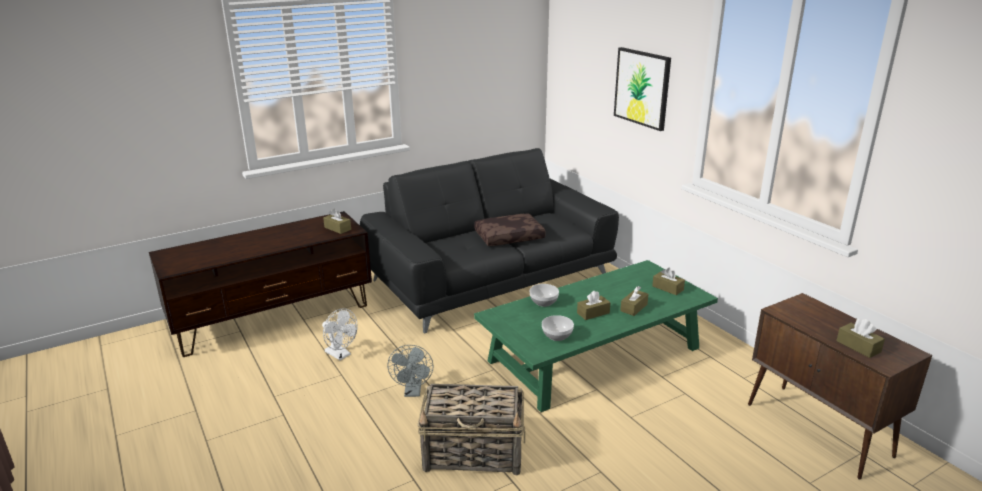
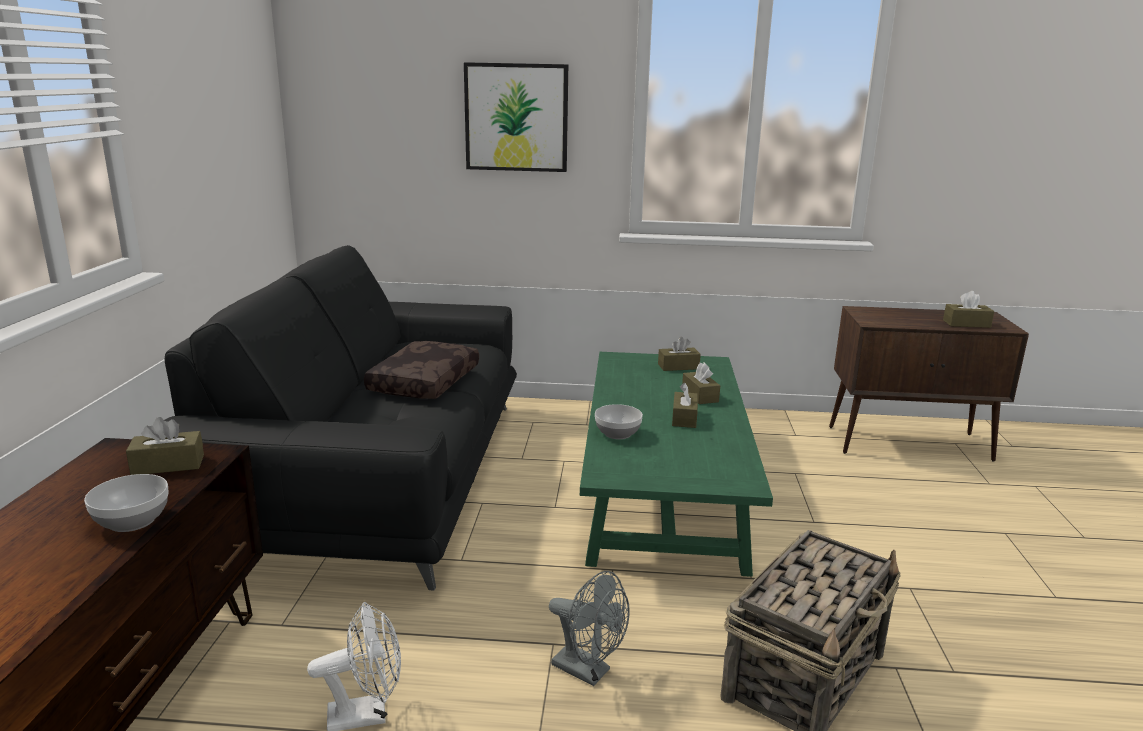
camera: 55 degrees left, 5 degrees down
(556, 335) = (714, 456): bowl -> bowl (131, 521)

